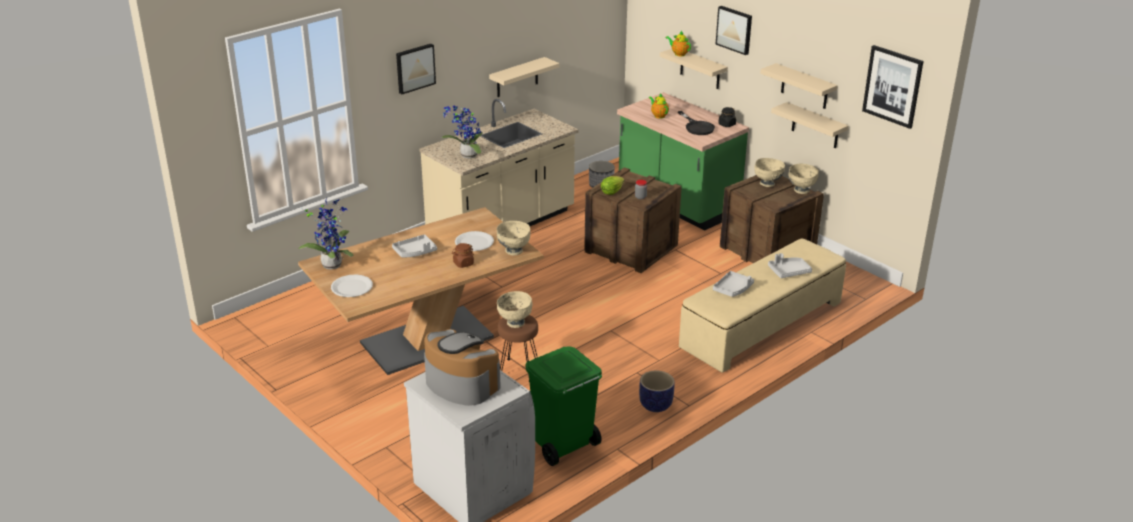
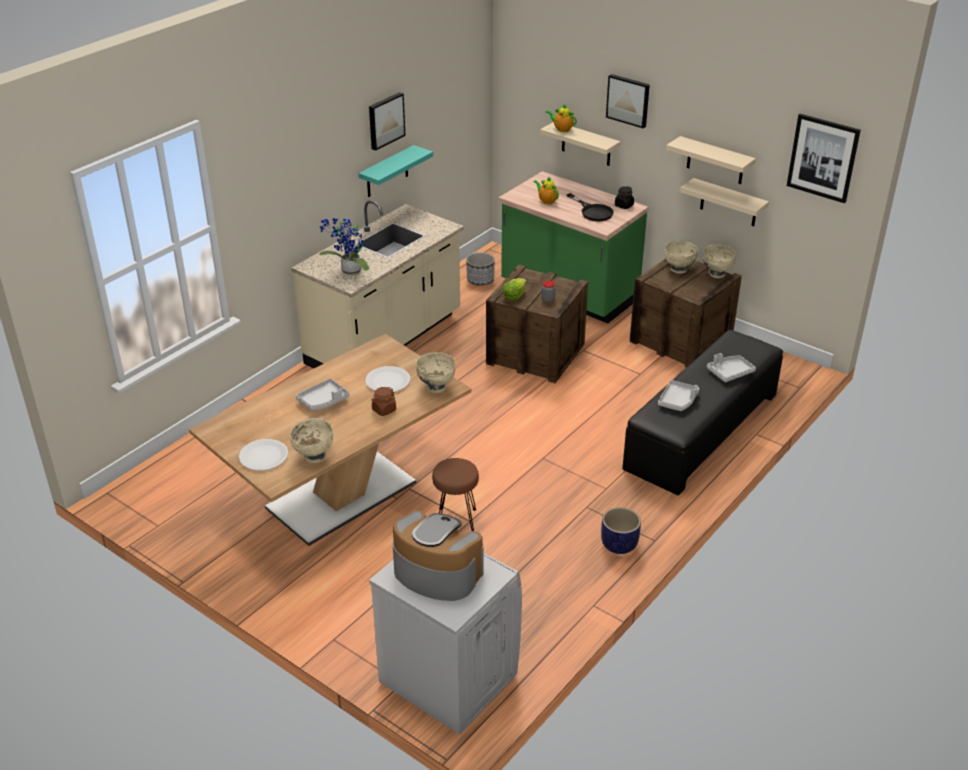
camera: 10 degrees left, 5 degrees up
(332, 263) = (231, 427): potted plant -> none
(414, 68) = (281, 177): picture -> picture (385, 120)
(515, 323) = (452, 471): beige bowl -> beige bowl (314, 456)
(517, 77) = (387, 172): beige shelf -> turquoise shelf
(563, 446) = (533, 610): green trash can -> none
(761, 325) = (702, 431): beige bench -> black bench

